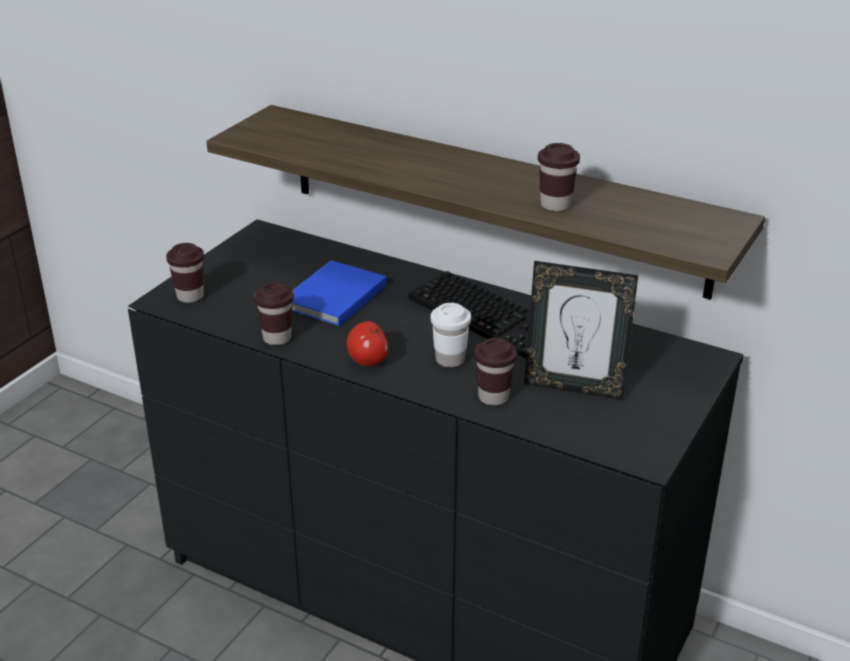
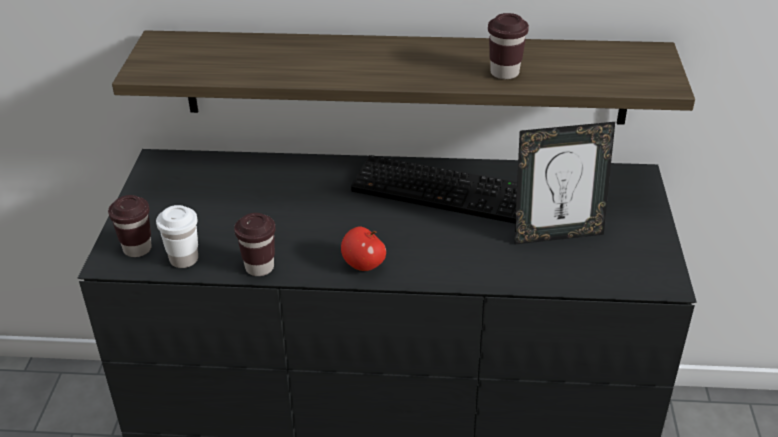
camera: 25 degrees left, 5 degrees up
(332, 298) = (280, 210): blue book -> none
(450, 360) = (435, 241): white cup -> white cup (184, 259)
(493, 397) = (500, 265): brown cup -> none

